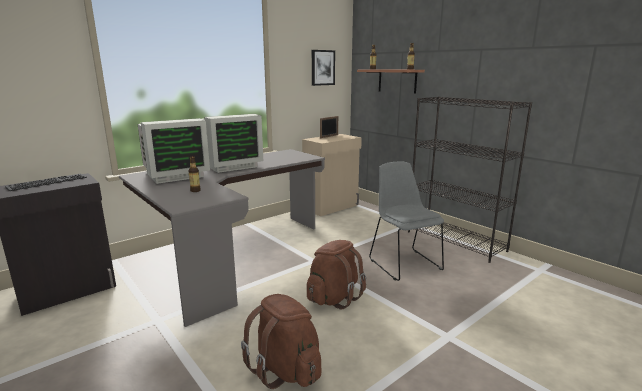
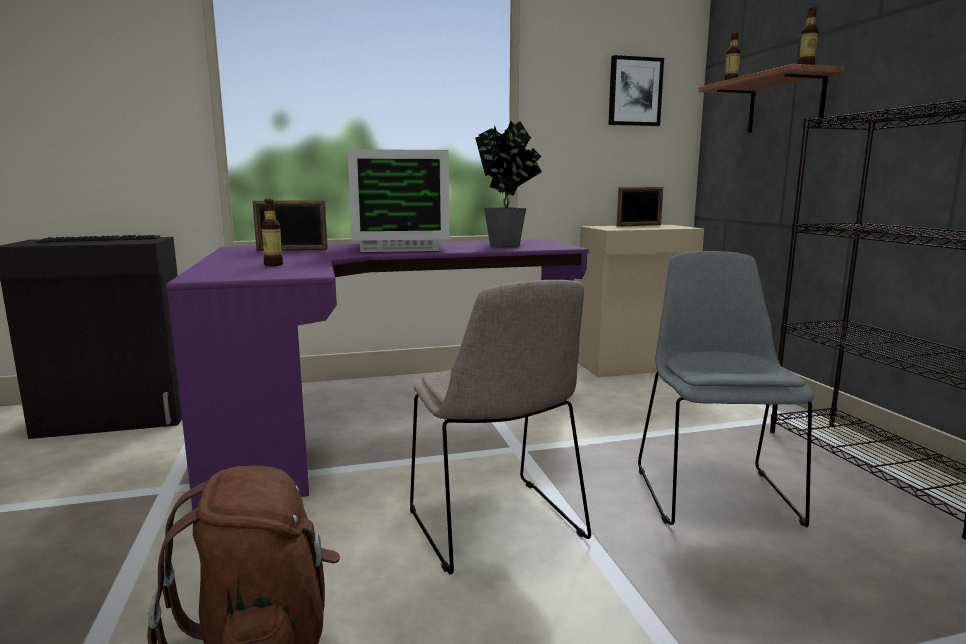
camera: 25 degrees right, 5 degrees down
(174, 175) = (292, 250): monitor -> picture frame
(231, 256) = (381, 415): grey desk -> purple desk
(283, 157) = (510, 245): none -> potted plant
(334, 298) = (496, 527): brown backpack -> beige chair

